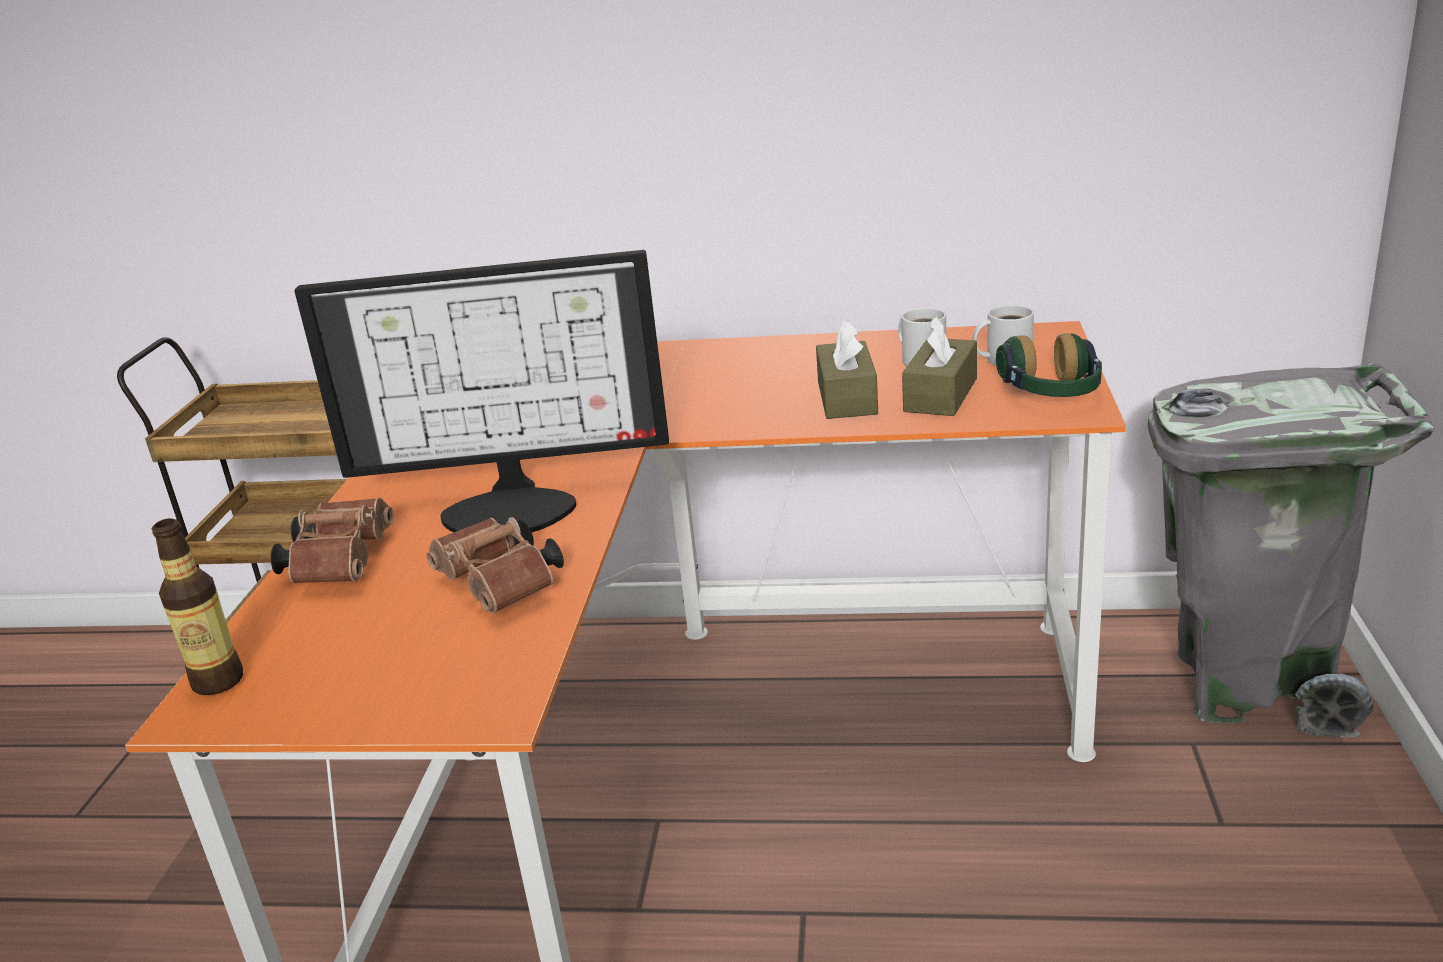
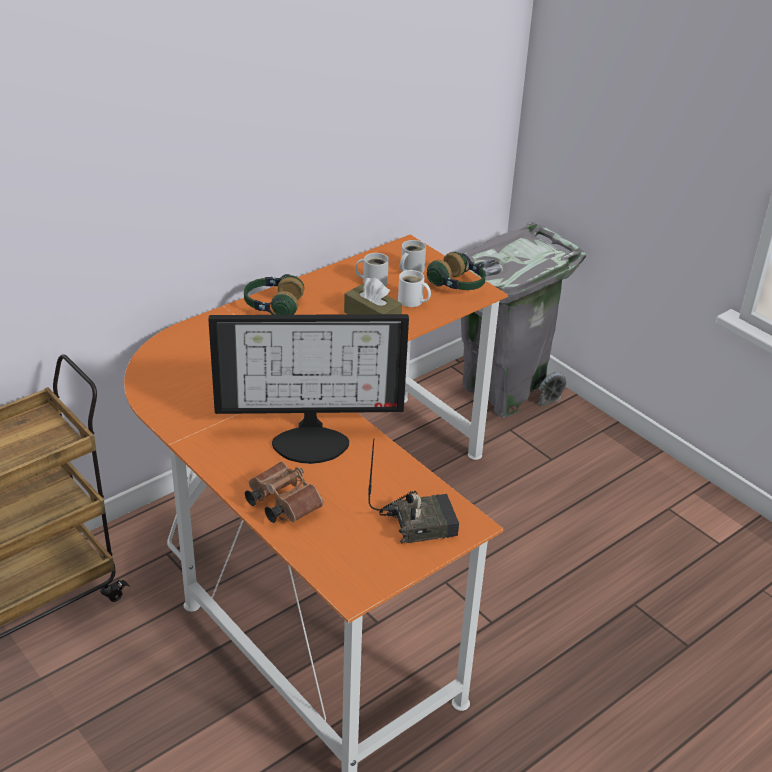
camera: 50 degrees left, 10 degrees up
(218, 681) = (336, 577): bottle -> none
(438, 668) = (419, 522): none -> radio
(502, 587) = (381, 478): brown binoculars -> none
(512, 506) = (311, 439): monitor -> monitor turned 45 degrees clockwise
(739, 354) = (273, 306): none -> headphones
(940, 395) = (412, 301): brown tissue box -> white mug

